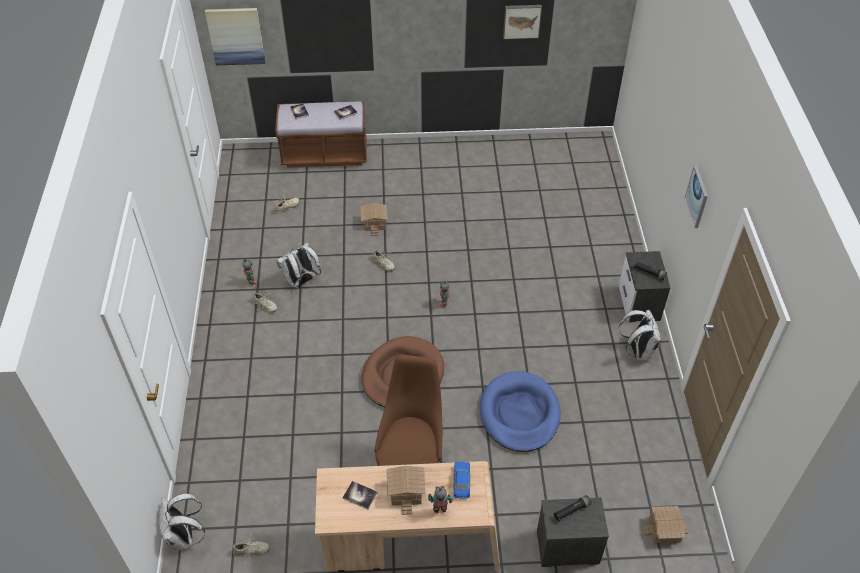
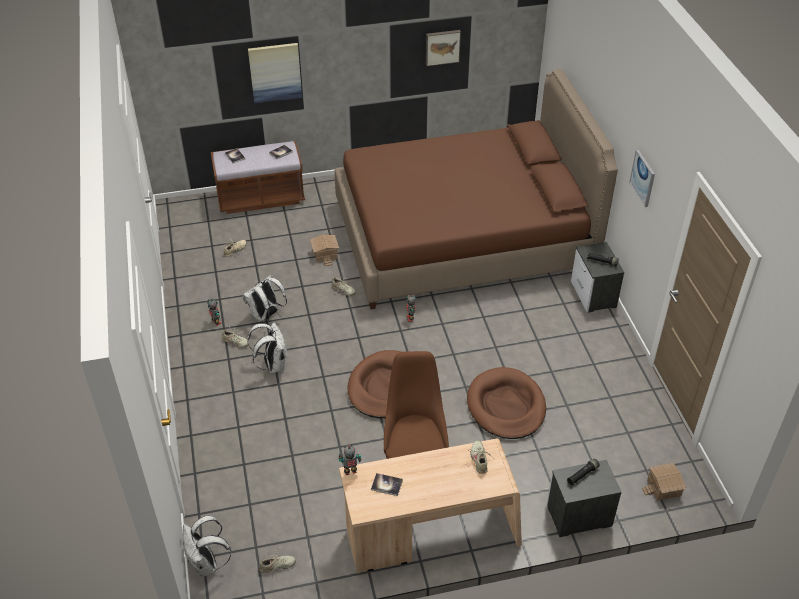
camera: 10 degrees left, 5 degrees down
(236, 36) = (168, 86): picture -> picture (275, 72)
(405, 491) = (428, 475): toy house -> none
(440, 510) = (465, 486): toy robot -> toy robot (350, 472)
(461, 482) = (479, 459): blue toy car -> beige shoe
(517, 222) = (462, 237): none -> brown bed
(519, 414) = (506, 406): blue dog bed -> brown dog bed
(638, 351) = (602, 336): white backpack -> white backpack (272, 365)

